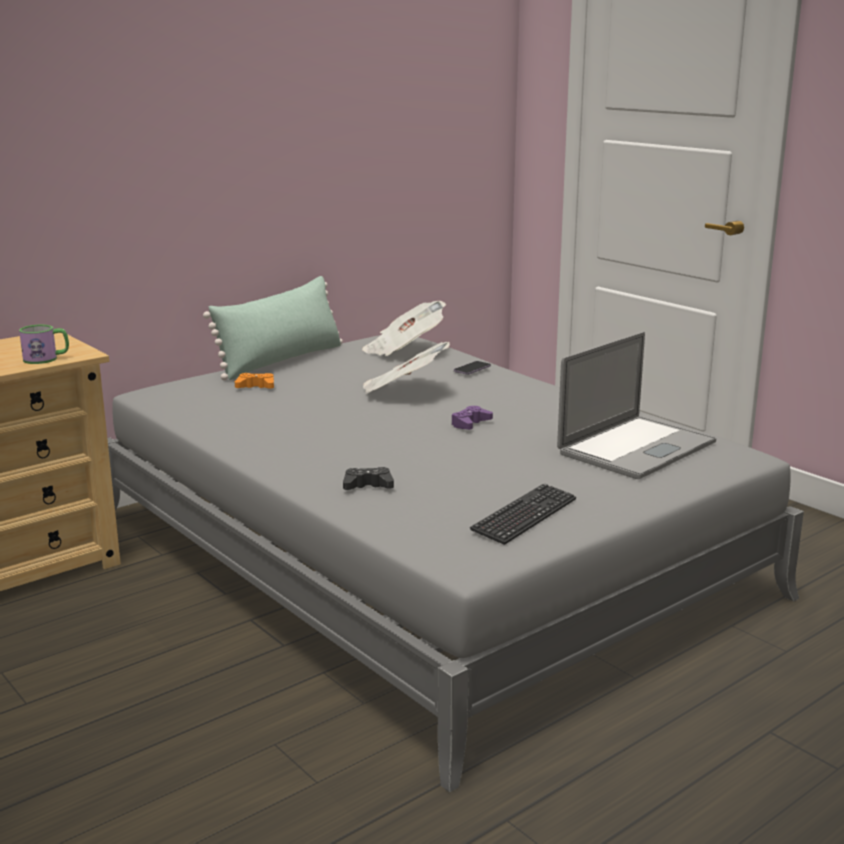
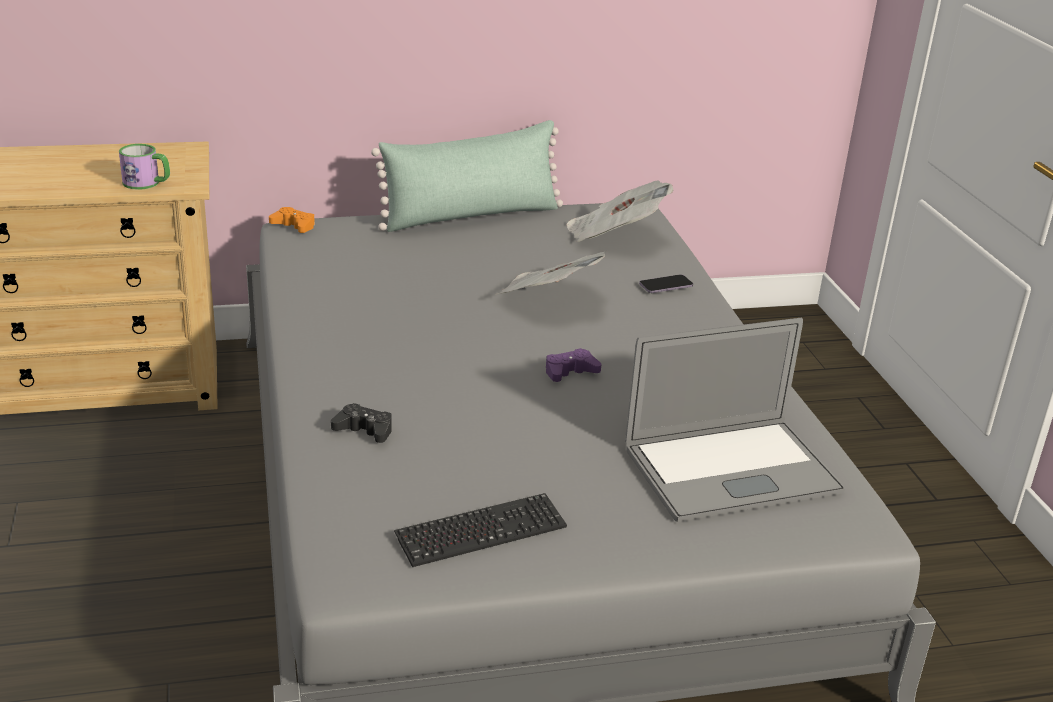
camera: 25 degrees right, 10 degrees up
(256, 387) = (405, 248): orange game controller -> orange game controller (294, 226)

